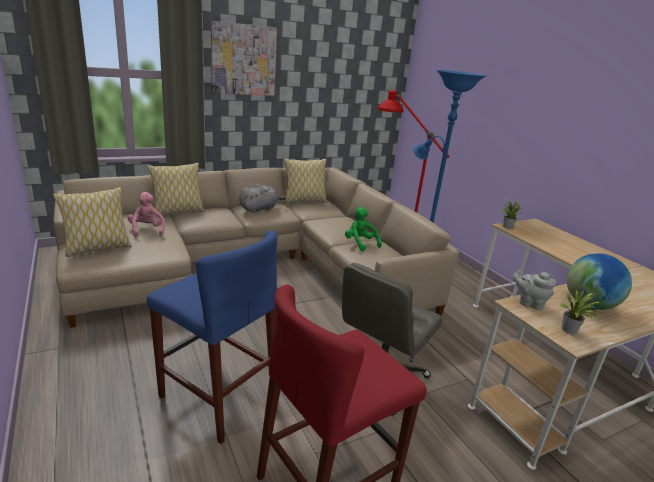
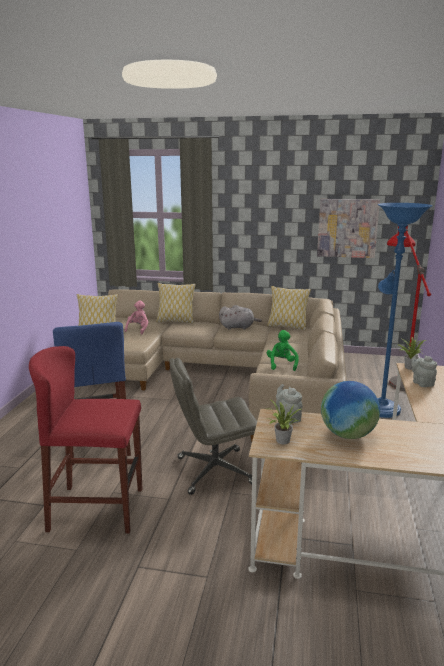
camera: 40 degrees right, 5 degrees down
(243, 60) = (250, 201): picture -> picture (347, 228)
(537, 239) = (421, 382): none -> grey teapot

